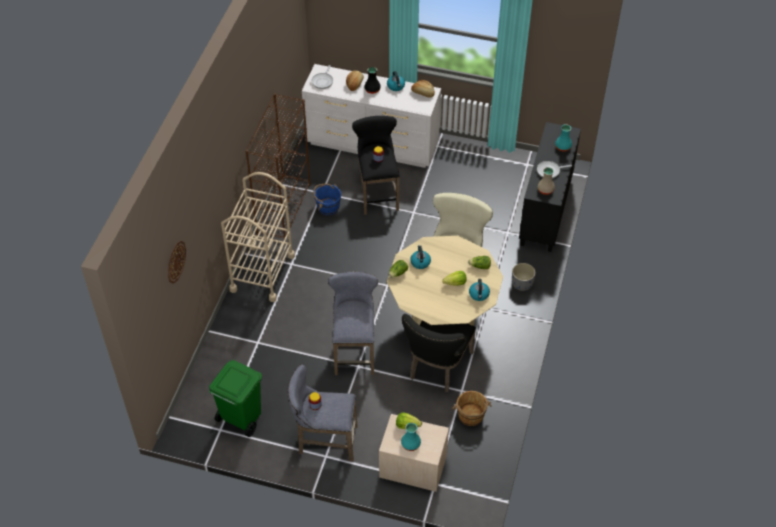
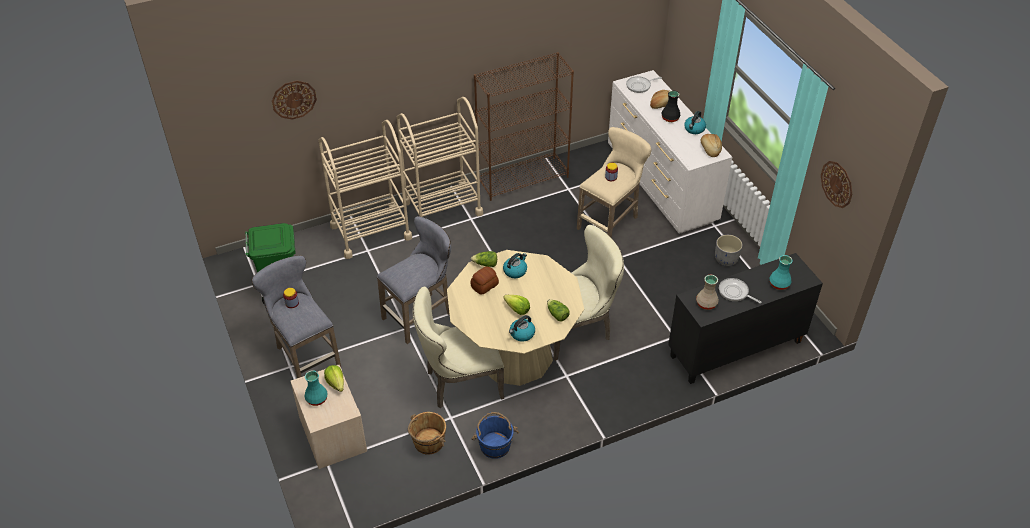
camera: 50 degrees right, 5 degrees down
(240, 329) = (371, 232): none -> beige cart
(328, 207) = (557, 202): blue bucket -> blue bucket (495, 445)
(377, 193) = (611, 222): black stool -> beige stool
(417, 286) = (484, 285): none -> bread
(437, 368) = (459, 383): black chair -> beige chair
(521, 284) = (624, 386): grey planter -> grey planter (725, 259)
(553, 59) = (837, 184): none -> wall clock

